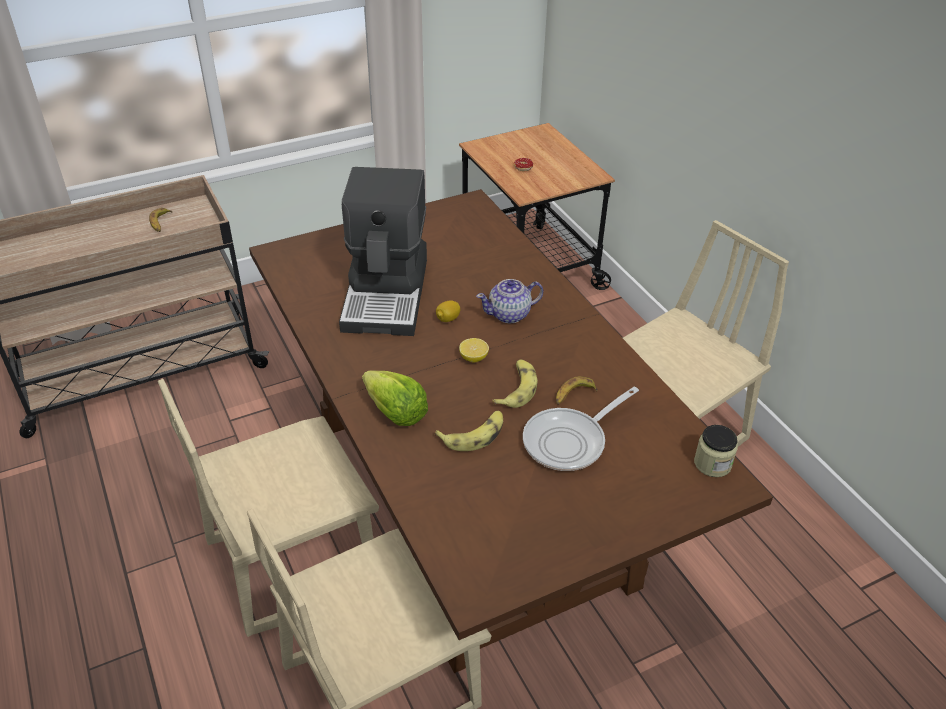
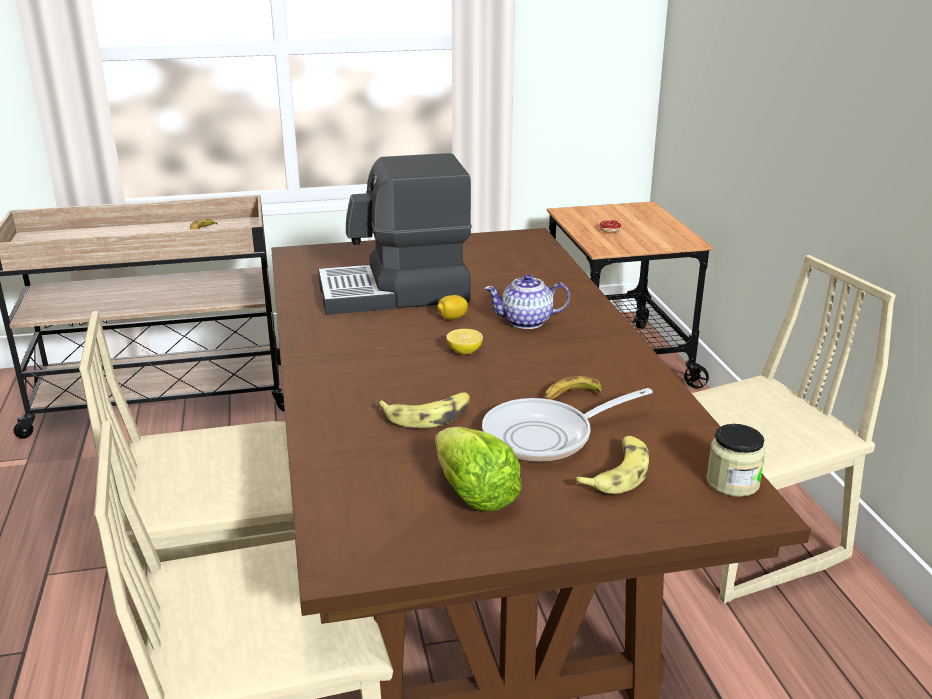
camera: 15 degrees right, 15 degrees down
(387, 294) = (395, 293): coffee machine -> coffee machine turned 60 degrees clockwise
(395, 412) = (345, 385): lettuce -> lettuce (473, 494)
(516, 389) = (502, 383): banana -> banana (617, 473)

